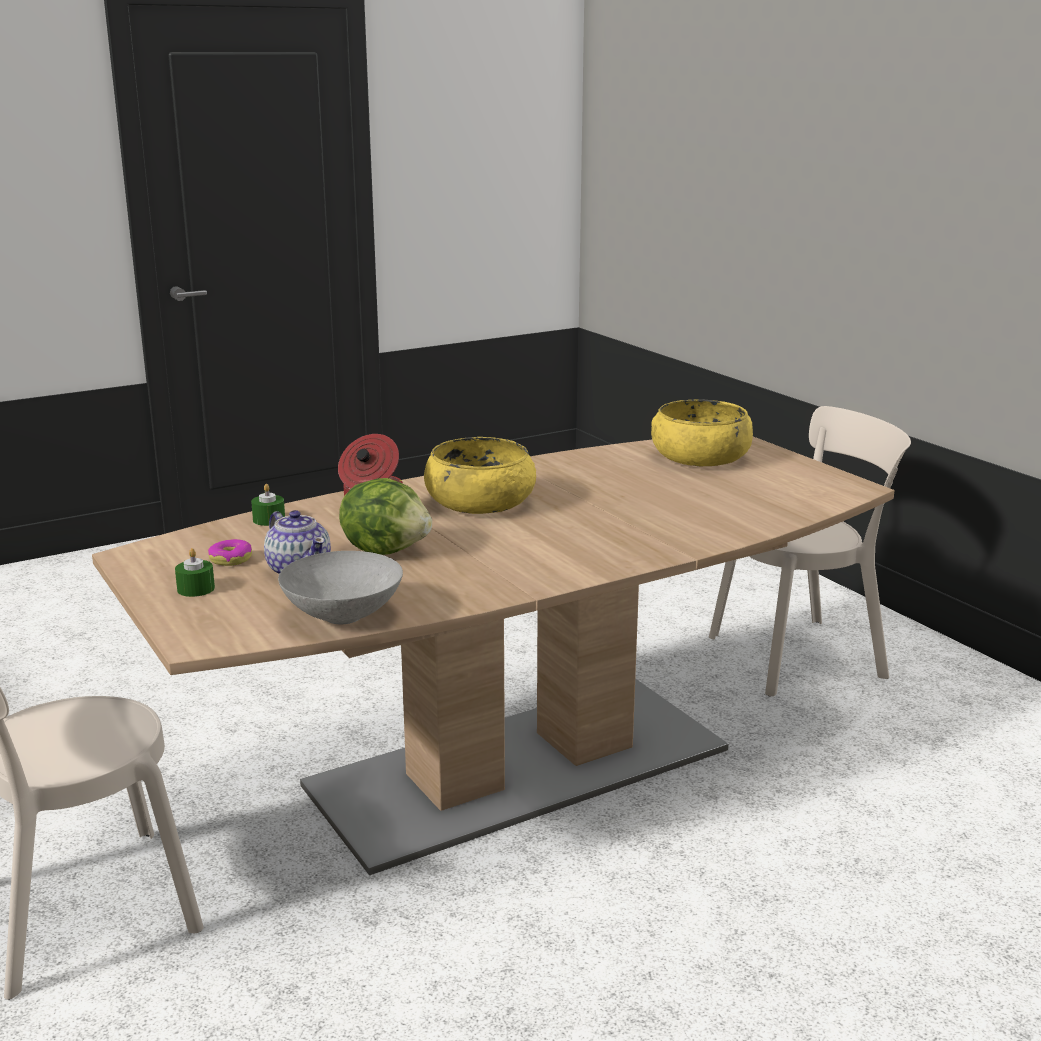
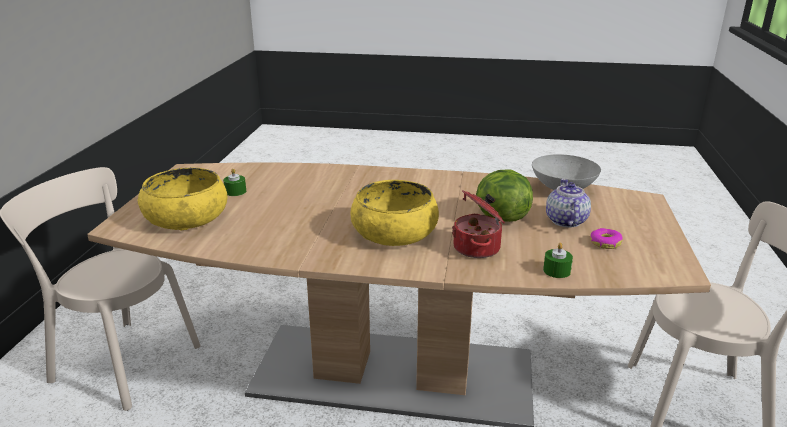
camera: 140 degrees left, 5 degrees up
(196, 589) = (637, 228): green candle -> green candle (235, 191)

